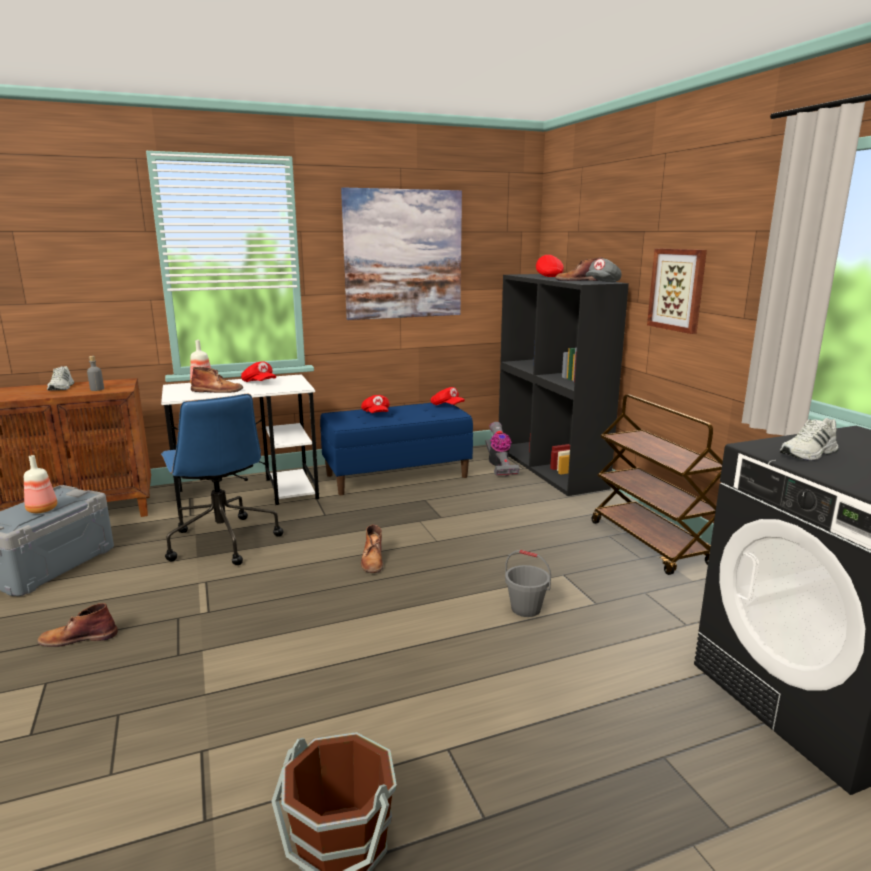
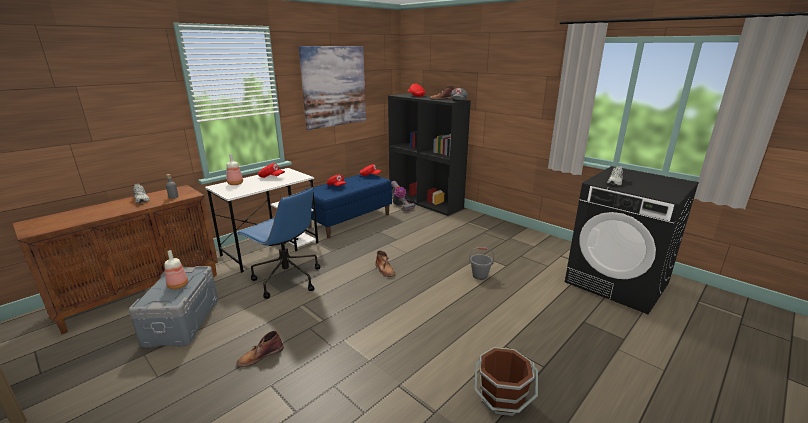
camera: 25 degrees left, 5 degrees up
(217, 391) = (252, 186): brown boot -> none
(650, 543) = (504, 232): brown cart -> none
(677, 289) = (502, 104): picture -> none

